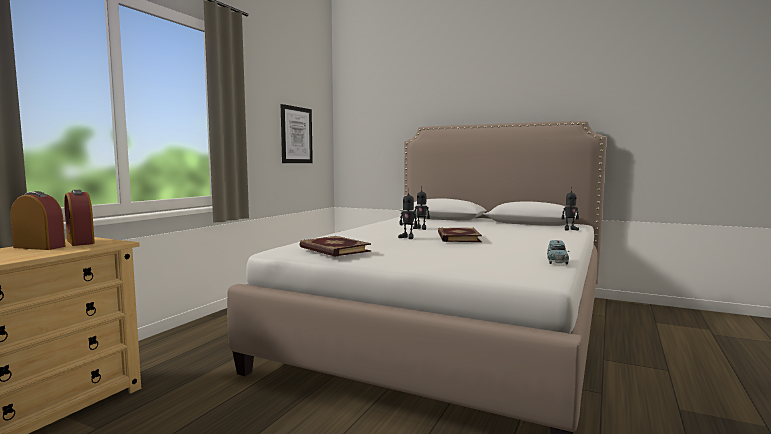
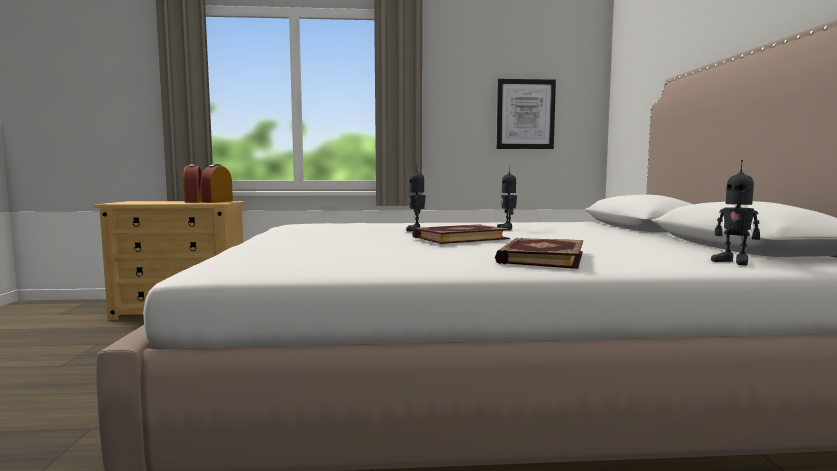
camera: 60 degrees right, 0 degrees up
(333, 249) = (297, 226): book -> book (540, 257)
(557, 261) = (337, 269): blue toy car -> none

